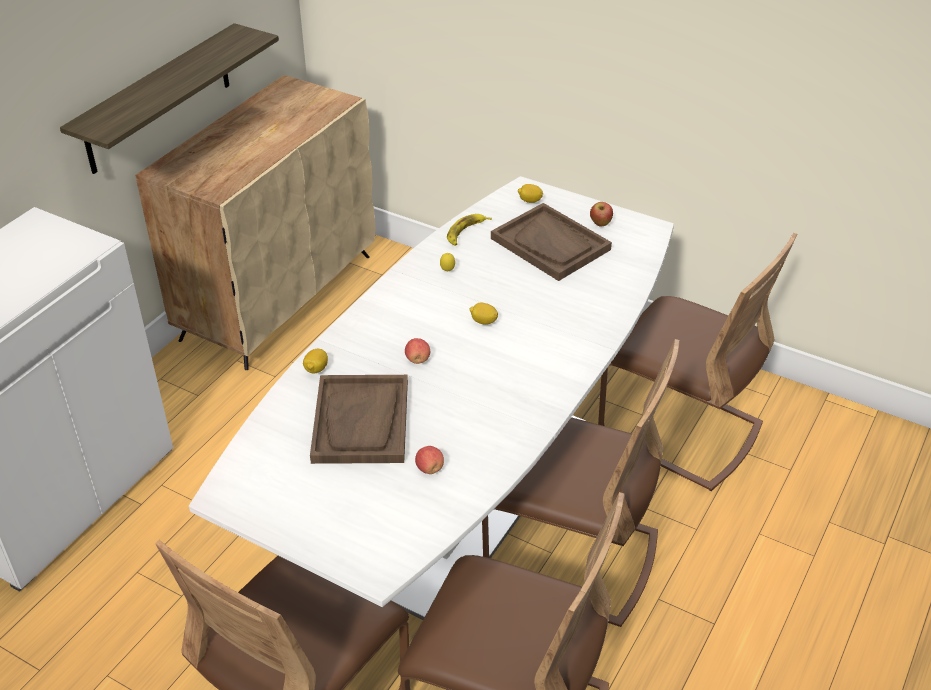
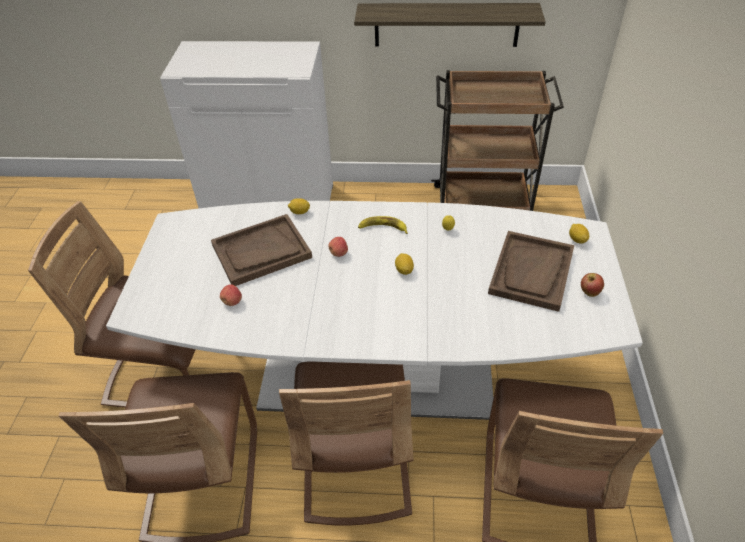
camera: 65 degrees right, 5 degrees up
(278, 296) = (483, 204): beige cabinet -> brown cart
(466, 232) = (502, 221): banana -> banana (382, 228)

